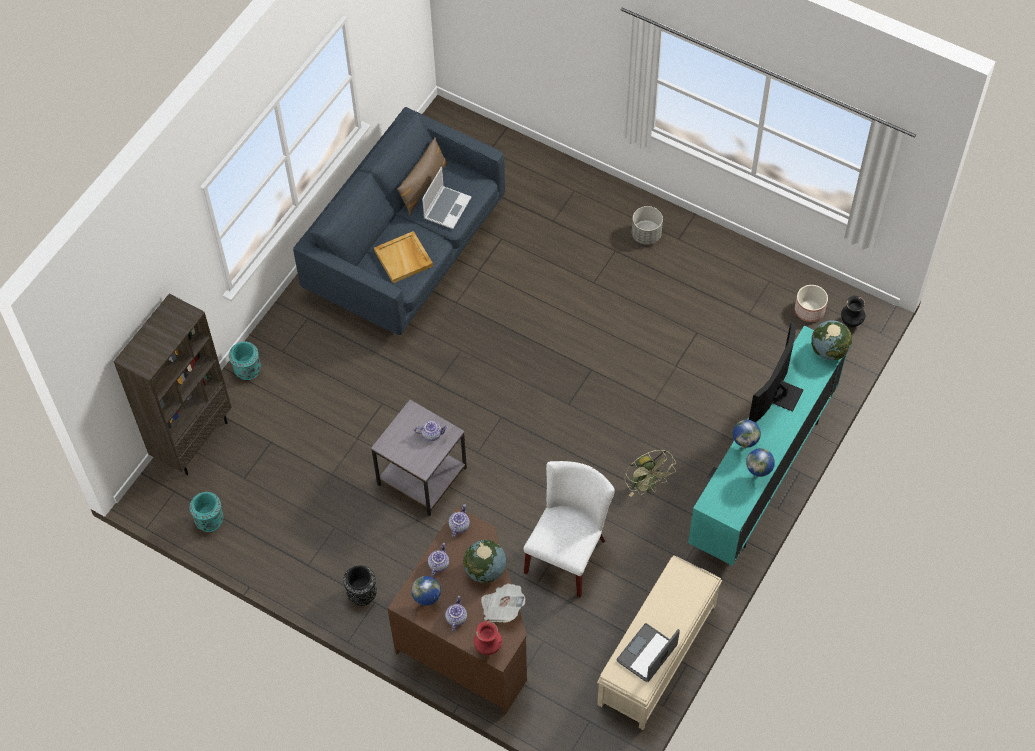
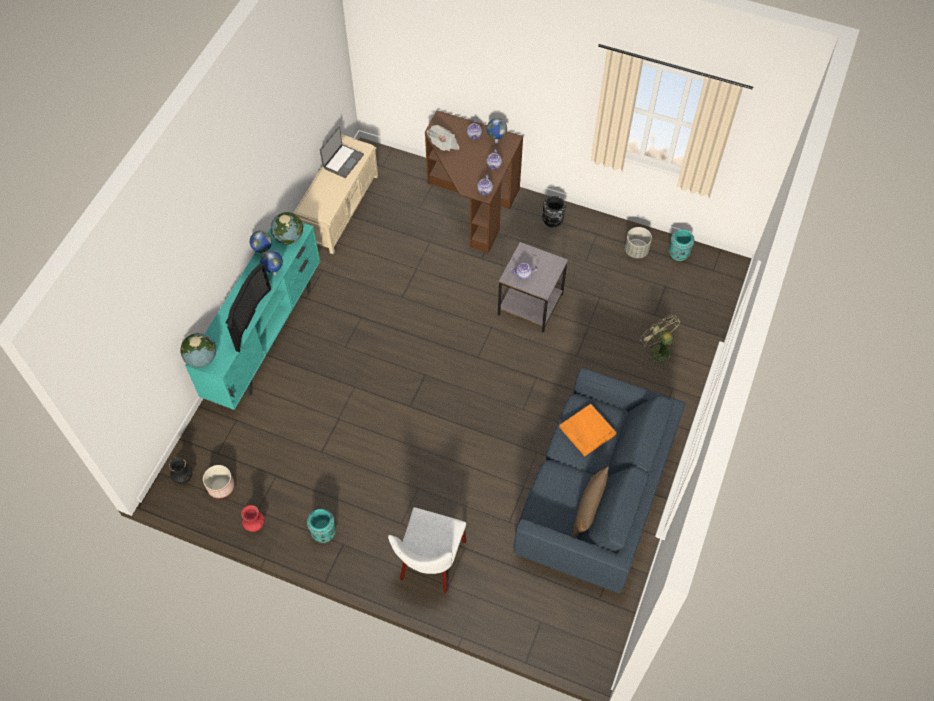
camera: 170 degrees right, 0 degrees up
(193, 440) = (715, 308): brown bookcase -> none
(248, 371) = (694, 368): turquoise vase -> turquoise vase (323, 532)
(404, 258) = (586, 431): beige tray -> orange tray
(447, 207) = (560, 488): laptop -> none
(485, 570) = (460, 165): globe -> globe (289, 238)
(488, 648) = (448, 121): red vase -> red vase (255, 526)
(568, 552) = (410, 265): white chair -> white chair (430, 564)
(646, 234) = (374, 544): grey planter -> grey planter (636, 250)
(647, 485) = (355, 319): green fan -> green fan (657, 350)

